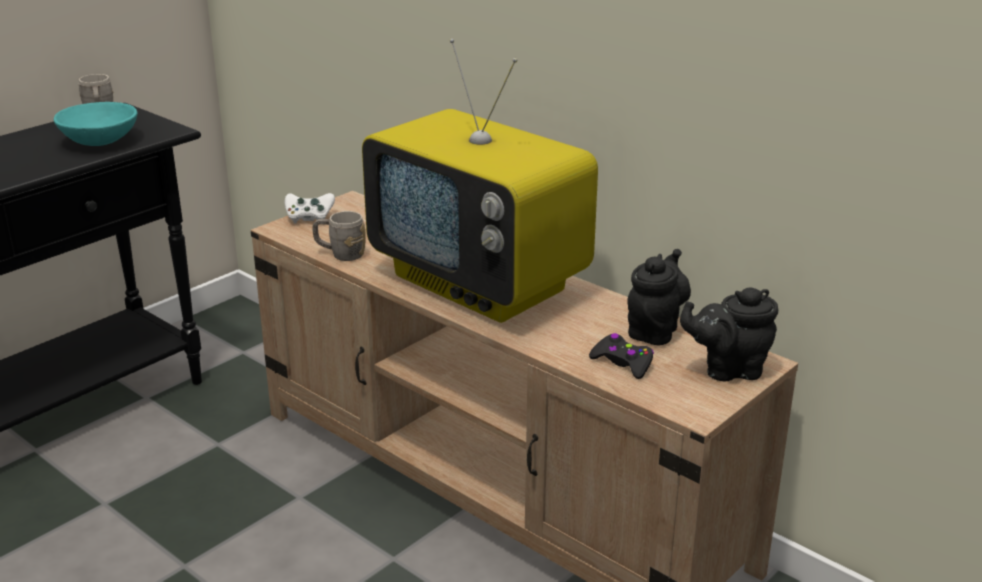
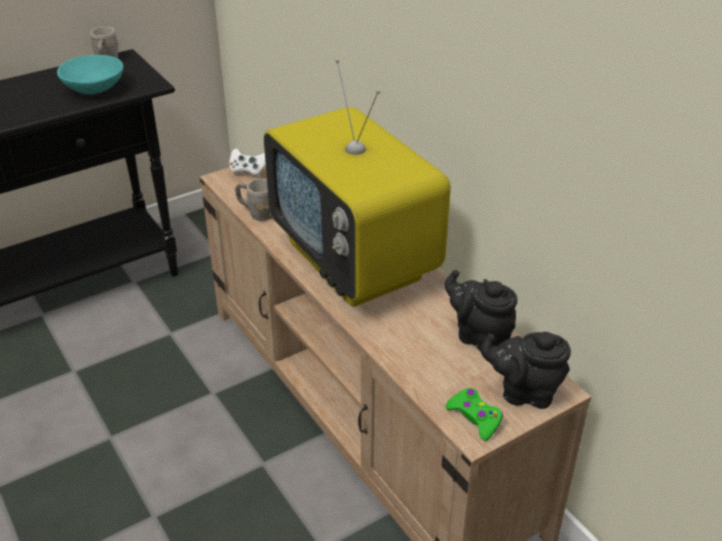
camera: 15 degrees right, 10 degrees up
(623, 363) = (435, 368): black game controller -> none
(654, 330) = (479, 337): black teapot -> black teapot turned 90 degrees counterclockwise
(688, 398) = (475, 418): none -> green game controller

